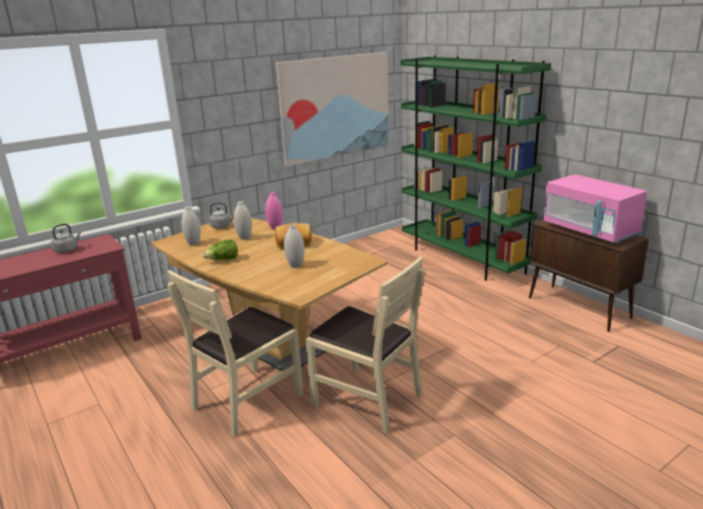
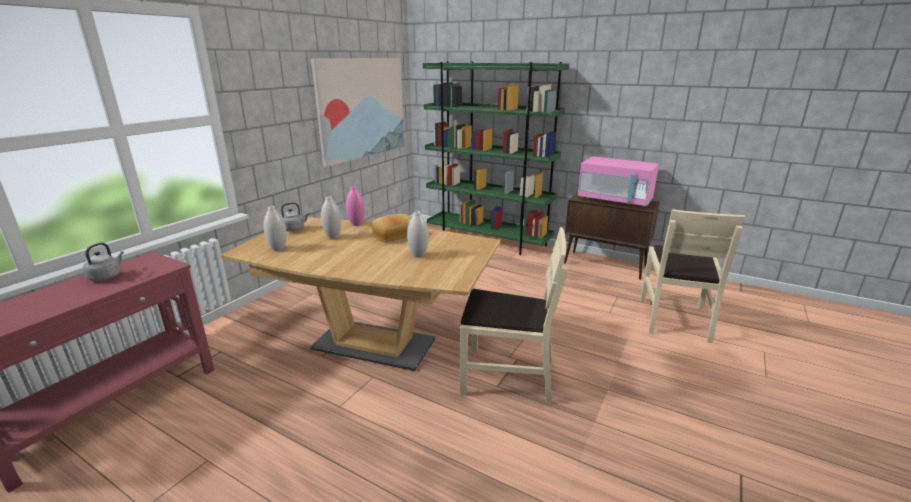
camera: 25 degrees left, 0 degrees up
(223, 260) = (331, 260): lettuce -> none
(247, 400) = (390, 407): beige chair -> beige chair (674, 319)

